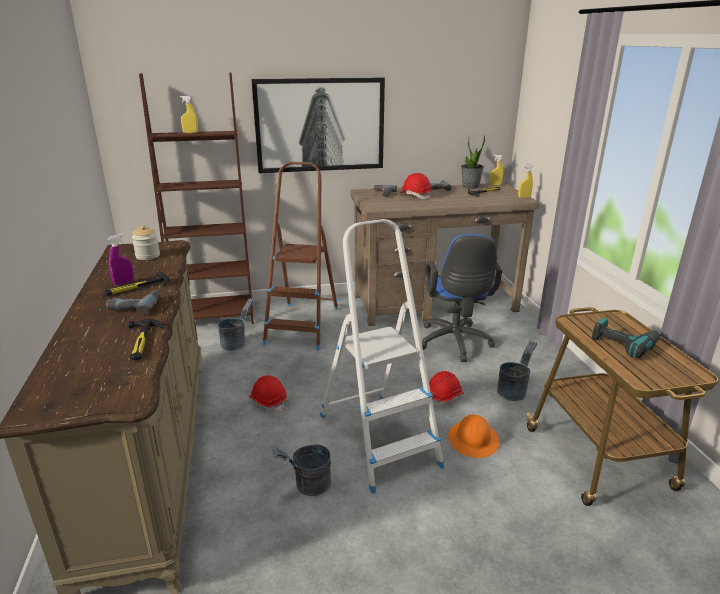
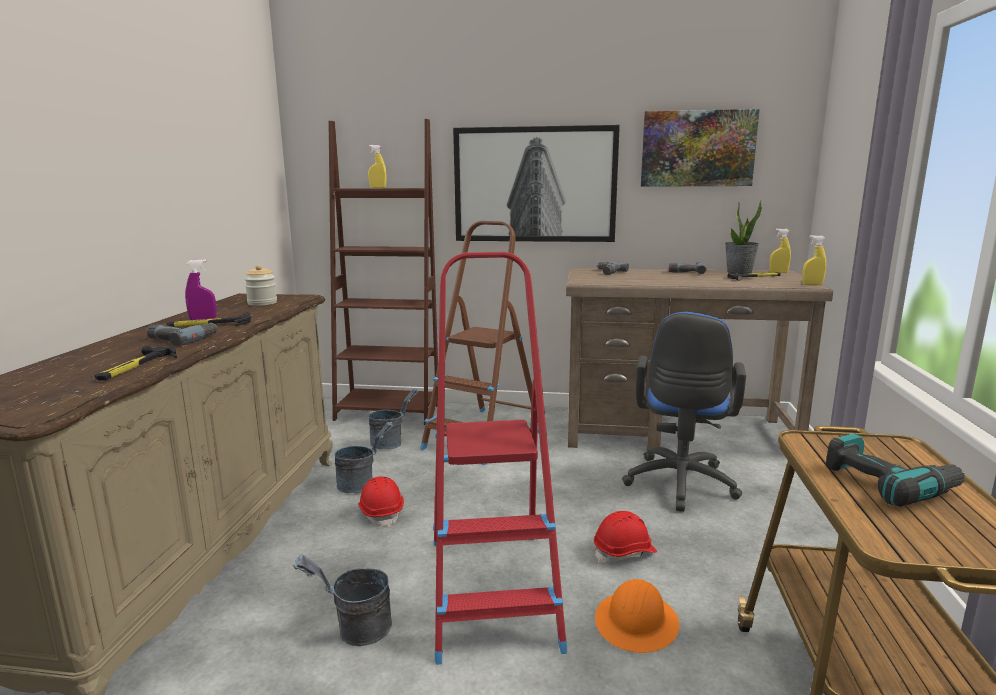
camera: 20 degrees right, 10 degrees down
(378, 440) = (492, 591): white step ladder -> red step ladder
(415, 196) = (648, 276): red hard hat -> none
(440, 96) = (697, 149): none -> picture
(514, 391) = (742, 565): grey bucket -> grey bucket (362, 484)

